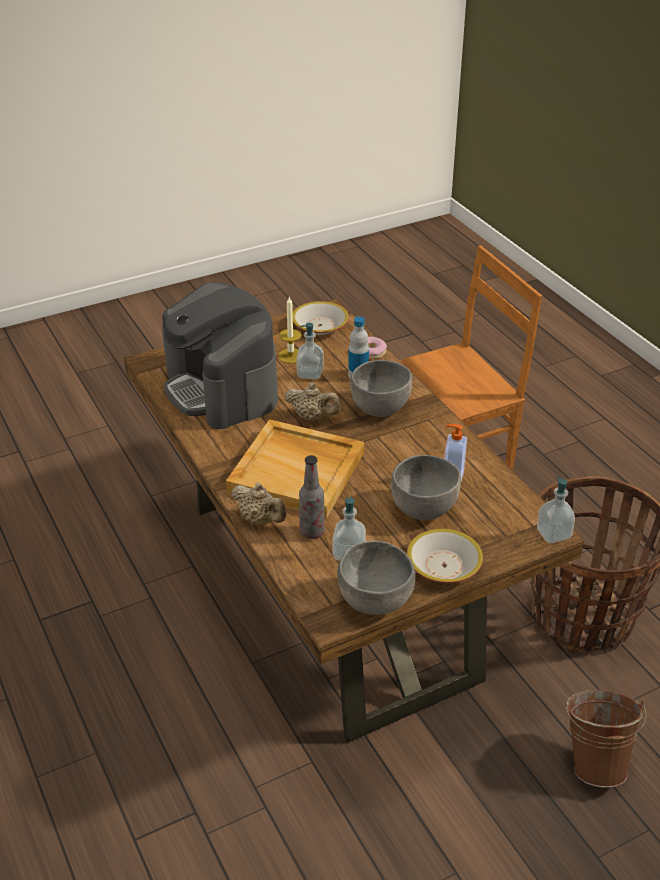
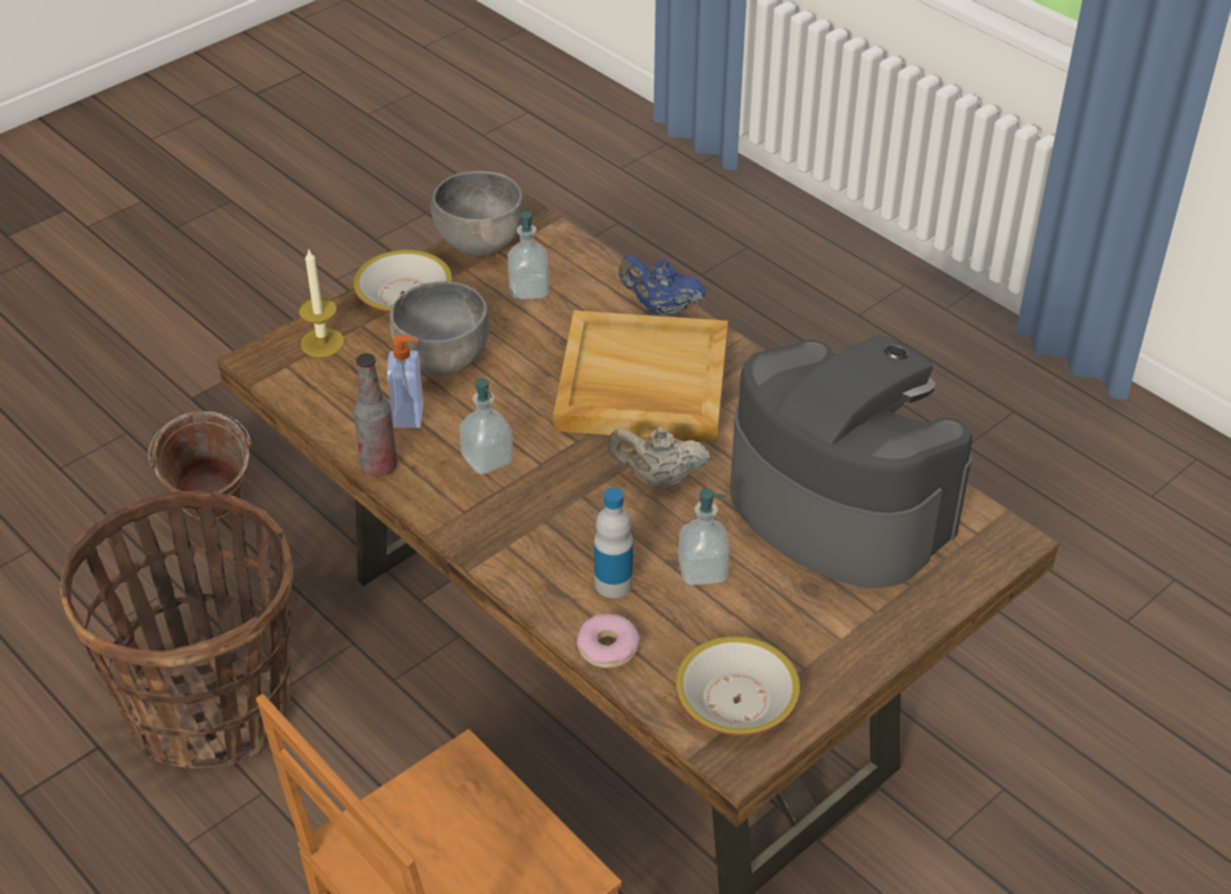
camera: 165 degrees right, 5 degrees up
(260, 520) = (661, 309): beige teapot -> blue teapot
(290, 356) = (758, 606): candle -> candle (322, 343)
(312, 532) = (586, 306): bottle -> bottle (379, 466)
(380, 409) = (551, 517): grey bowl -> none
(553, 534) = (259, 359): soap dispenser -> soap dispenser (487, 459)

